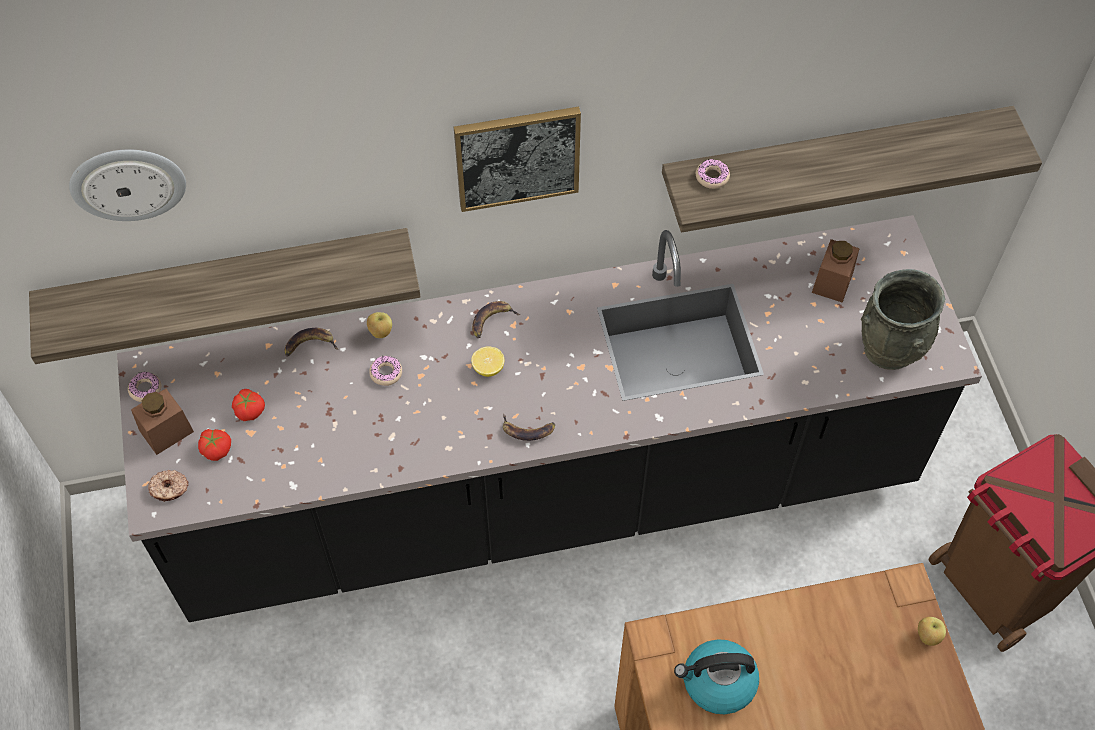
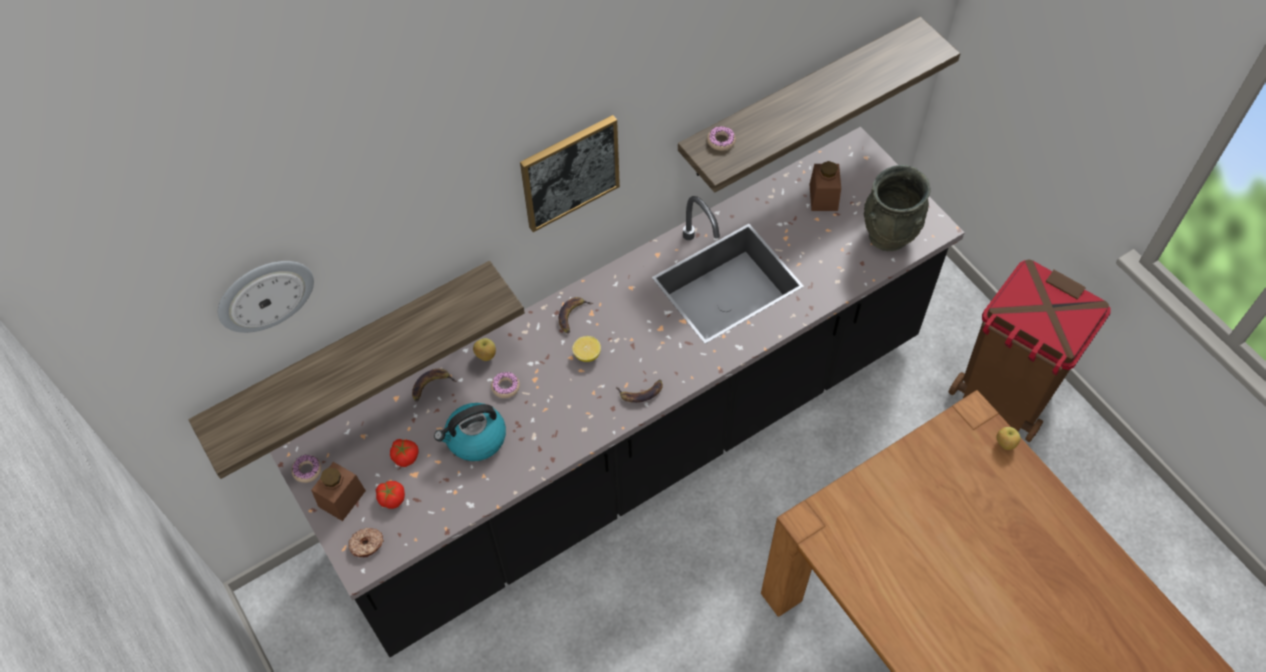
camera: 20 degrees left, 0 degrees up
(717, 683) = (867, 537): kettle -> kettle (475, 439)

